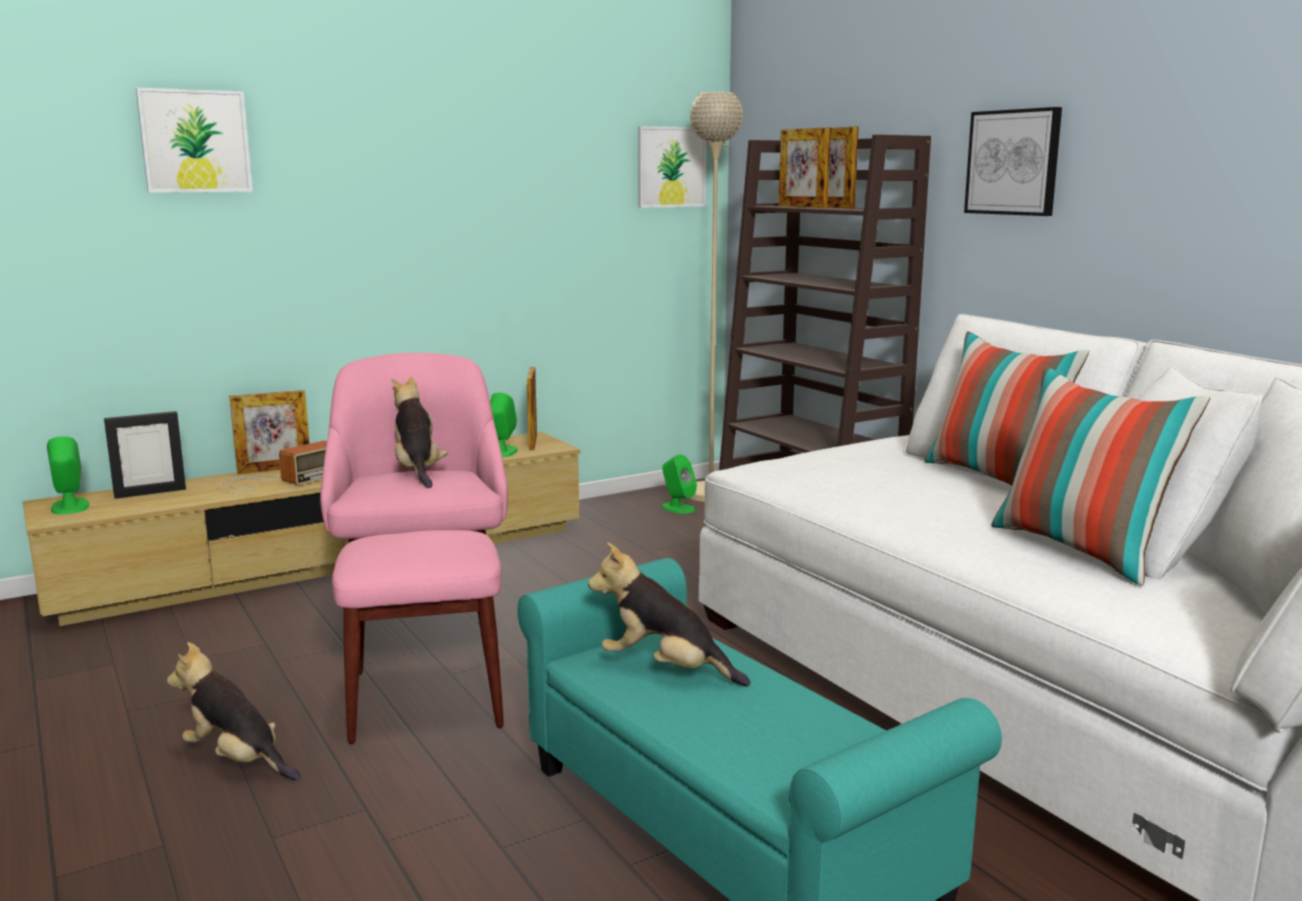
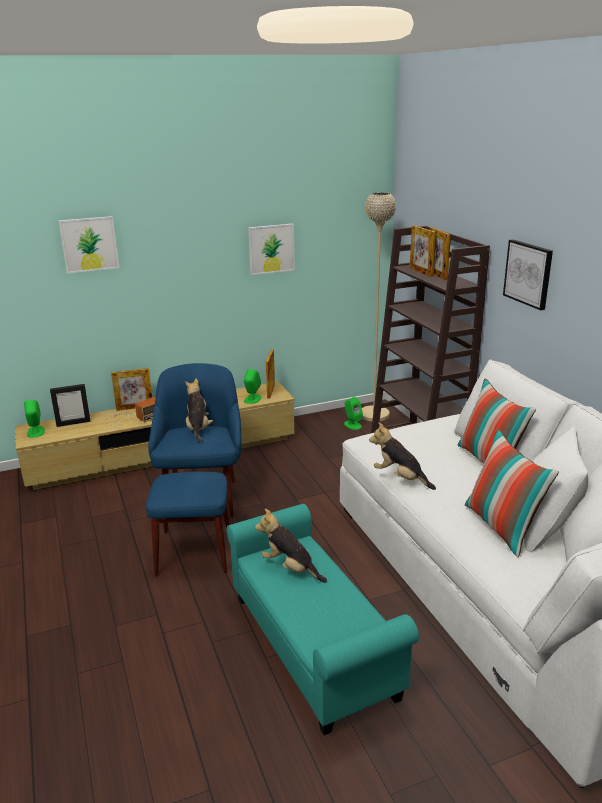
camera: 10 degrees right, 10 degrees up
(237, 760) = (105, 580): plush toy -> plush toy (400, 478)
(424, 646) = (199, 517): pink armchair -> blue armchair
(671, 167) = (356, 231): picture -> picture (271, 249)

